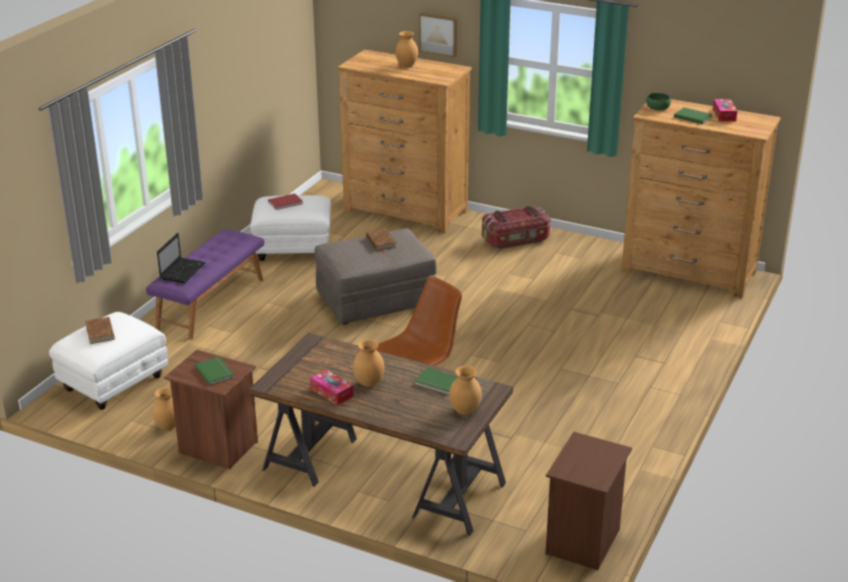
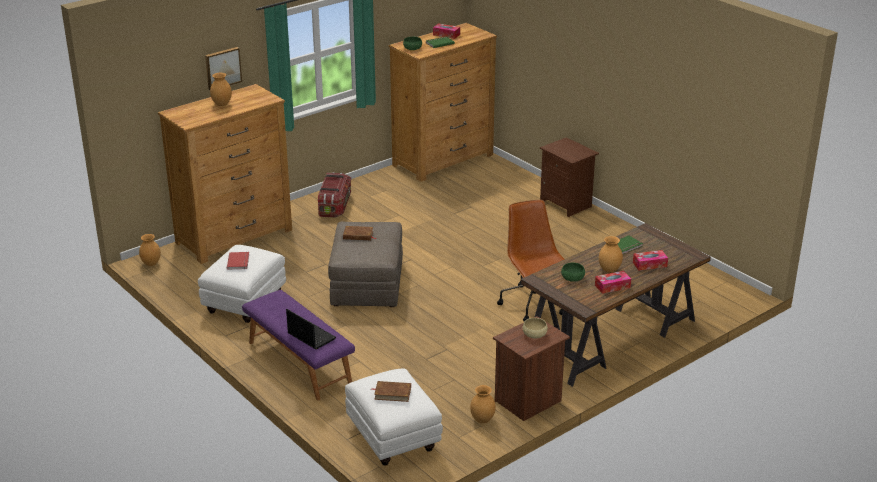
camera: 65 degrees left, 0 degrees up
(216, 372) = (534, 334): green book -> beige bowl
(333, 363) = (572, 278): none -> green bowl
(405, 408) = (649, 264): none -> tissue box
(465, 411) = (665, 245): brown vase -> brown vase (151, 263)
(584, 542) = (721, 284): brown nightstand -> brown nightstand (566, 204)

